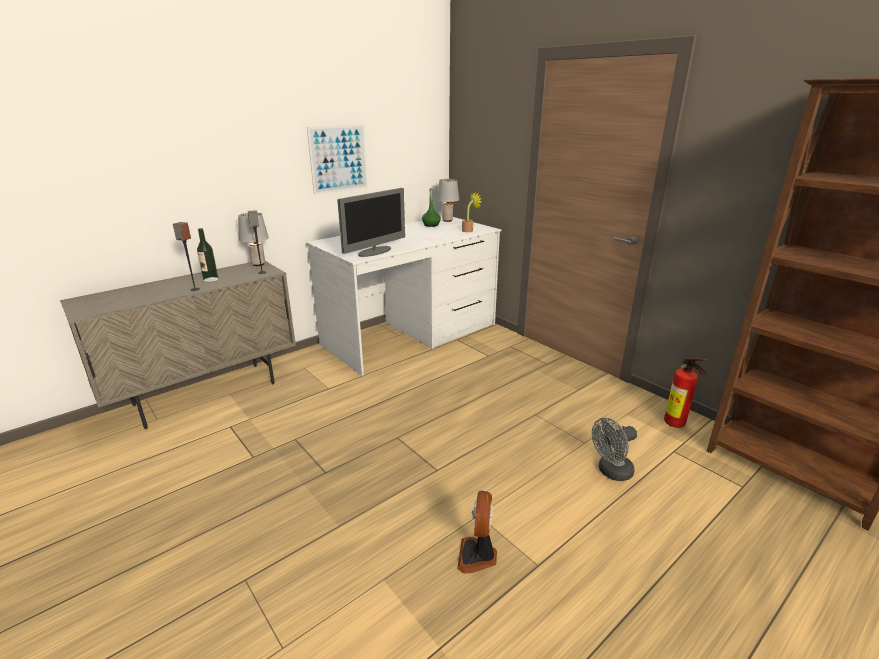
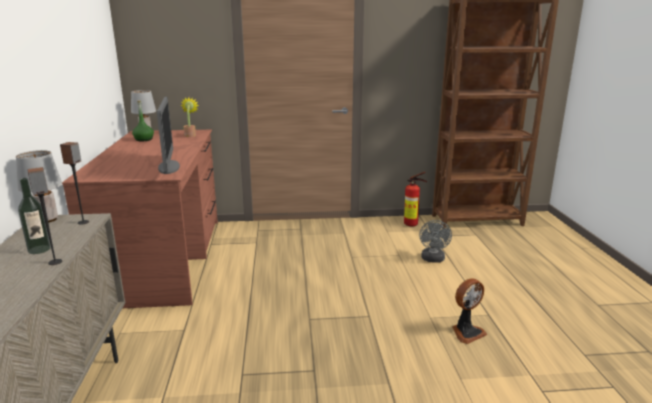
camera: 55 degrees left, 5 degrees down
(338, 159) = (64, 76): picture -> none
(411, 334) = (165, 258): white desk -> brown desk
(478, 556) = (466, 332): fan -> fan turned 75 degrees counterclockwise

